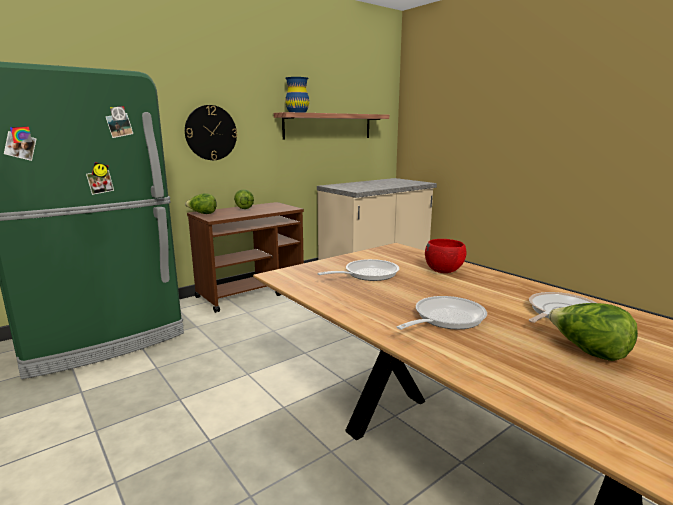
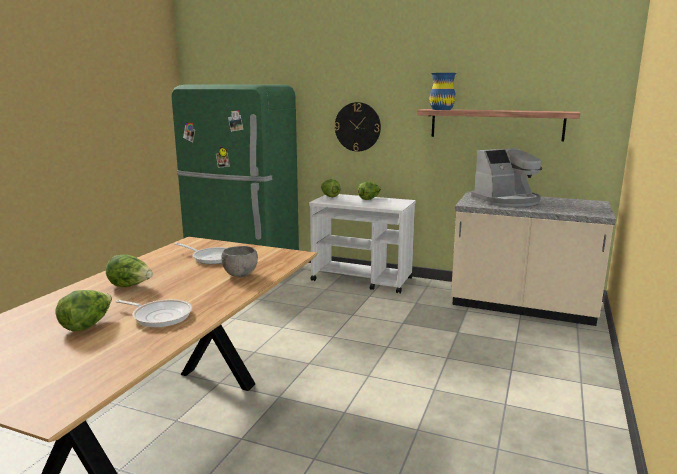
camera: 60 degrees right, 0 degrees up
(251, 293) = (362, 279): brown cart -> white cart
(363, 185) = (506, 201): none -> coffee machine
(443, 271) = (241, 275): red bowl -> grey bowl
(445, 319) = (131, 286): frying pan -> lettuce

